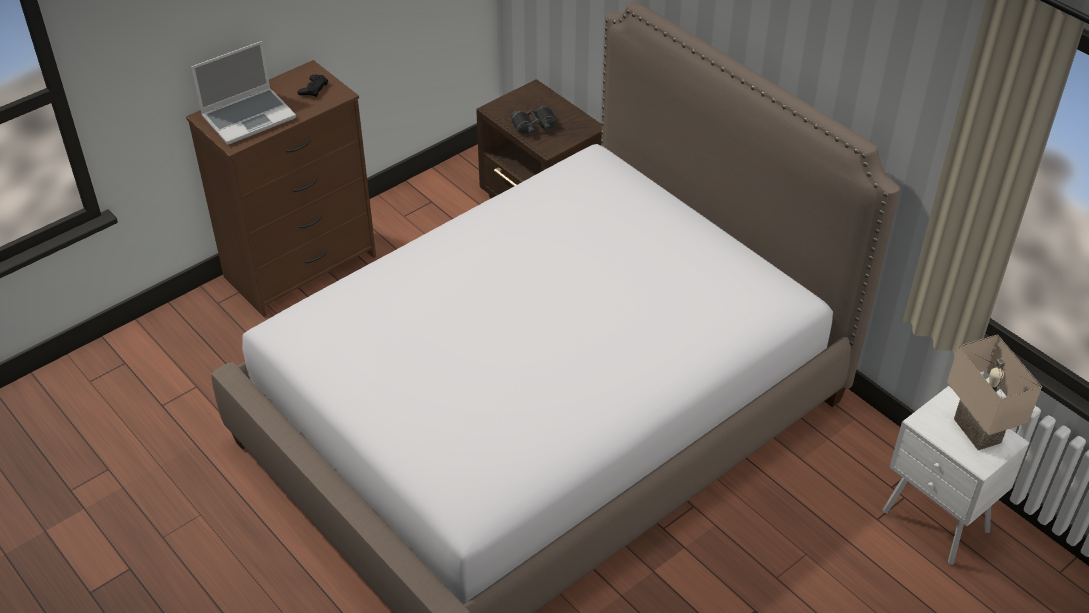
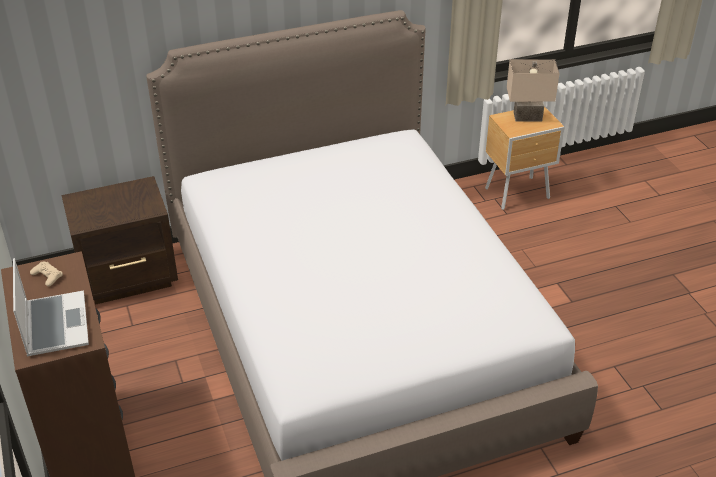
camera: 70 degrees left, 5 degrees down
(313, 89) = (47, 276): black game controller -> beige game controller
(534, 126) = (121, 210): black binoculars -> none
(936, 524) = (518, 194): white nightstand -> brown nightstand

